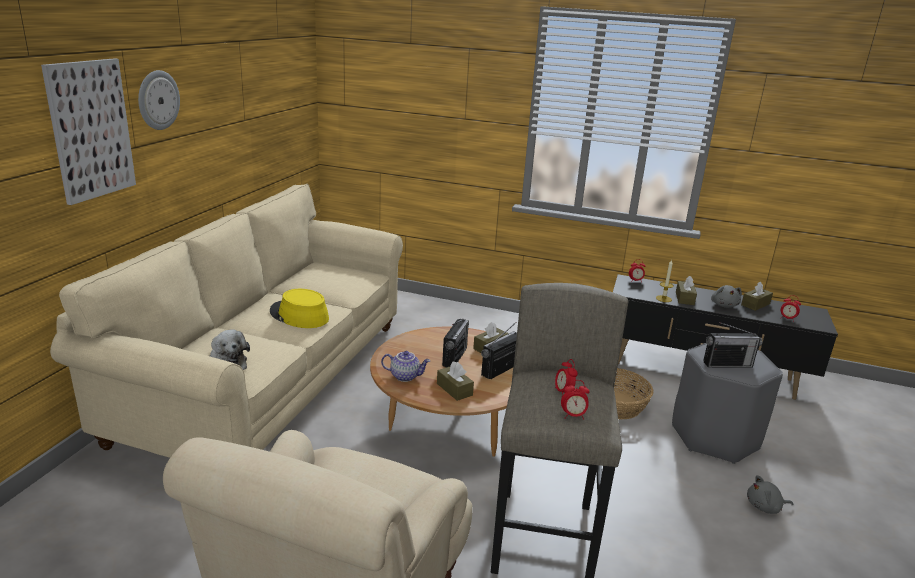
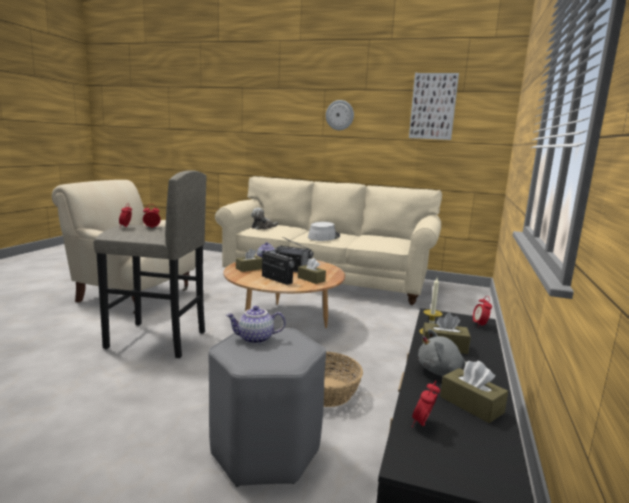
camera: 90 degrees right, 10 degrees down
(91, 130) = (298, 122): picture -> picture (433, 106)
(299, 315) = (323, 237): yellow hat -> grey hat
(727, 364) = (255, 339): radio -> teapot
(765, 507) = (133, 455): grey plush toy -> none

